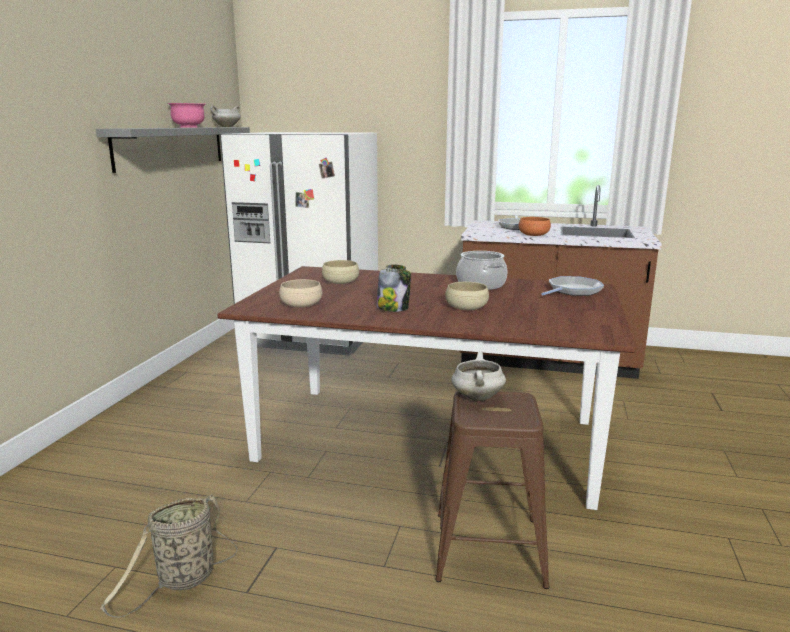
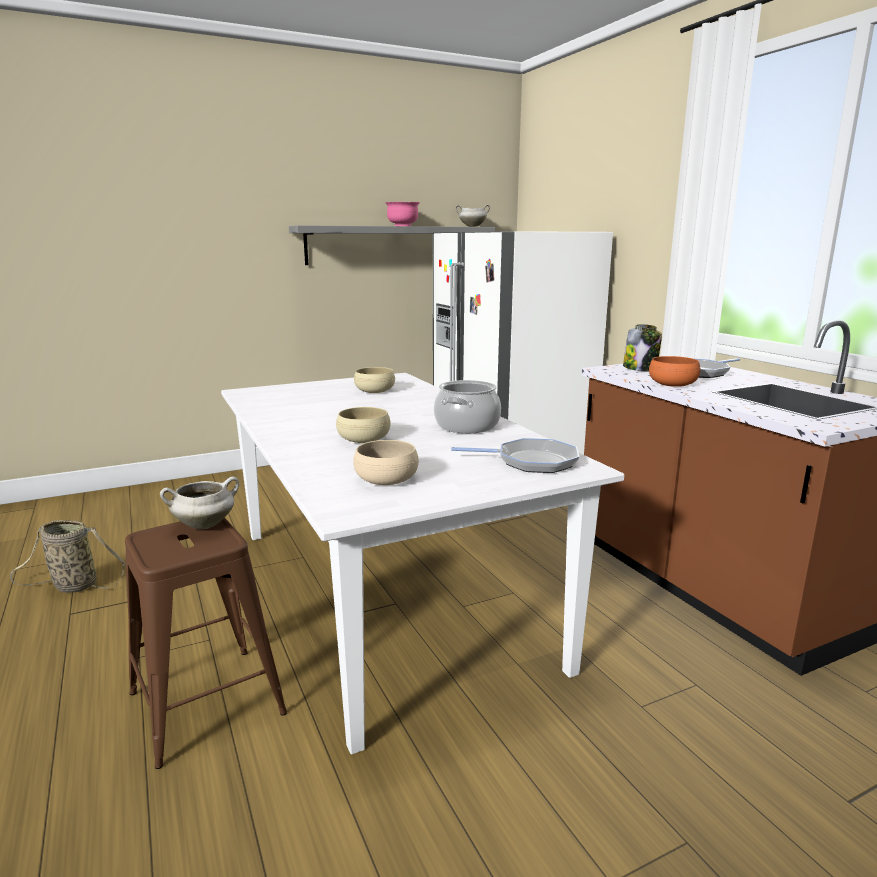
camera: 50 degrees right, 0 degrees up
(301, 304) = (279, 398): beige bowl -> beige bowl (386, 479)
(393, 308) = (314, 420): jar -> jar (640, 368)
(428, 440) = (383, 593): brown dining table -> white dining table

